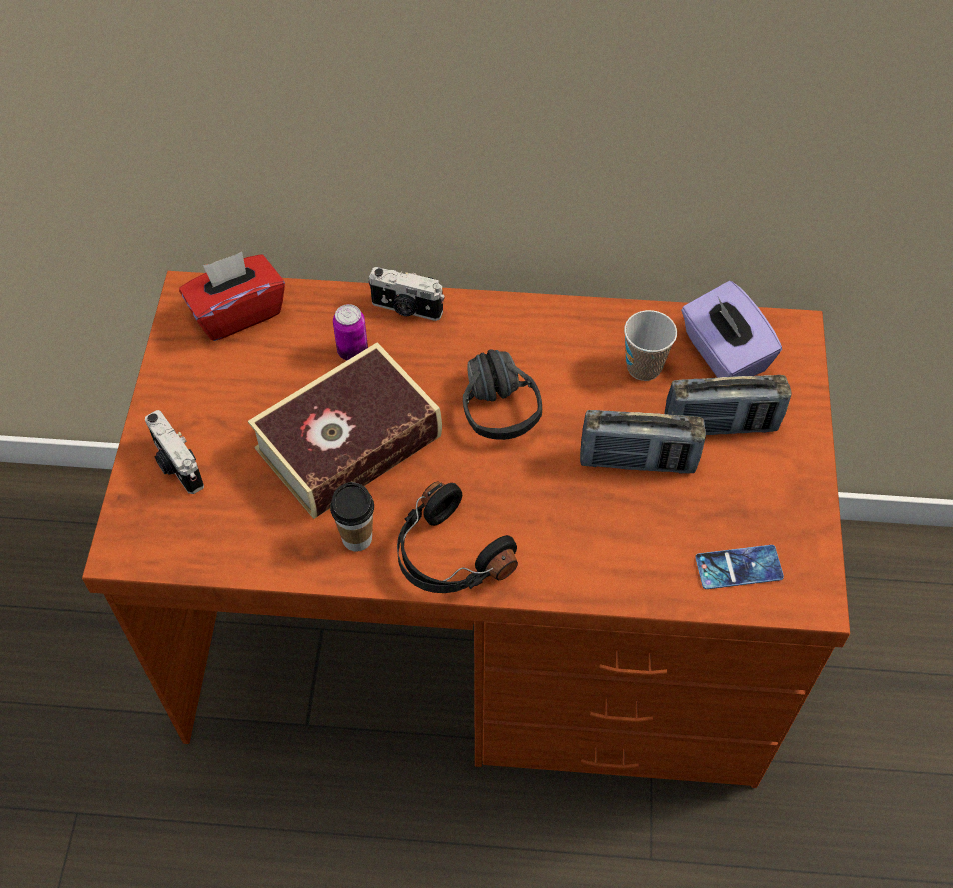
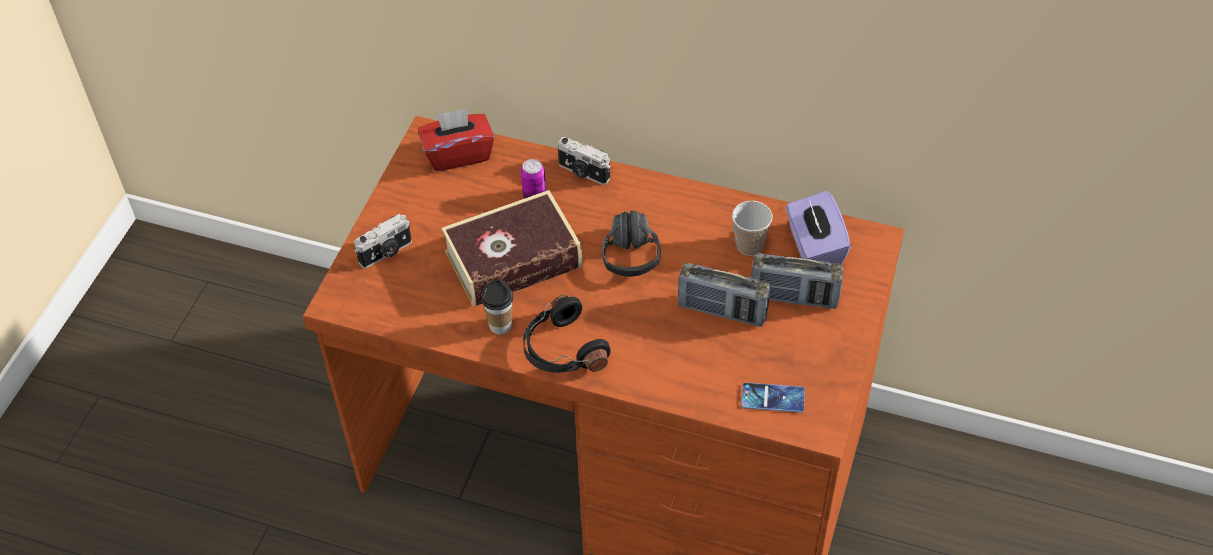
camera: 15 degrees right, 5 degrees down
(176, 465) = (386, 253): camera -> camera turned 105 degrees counterclockwise

